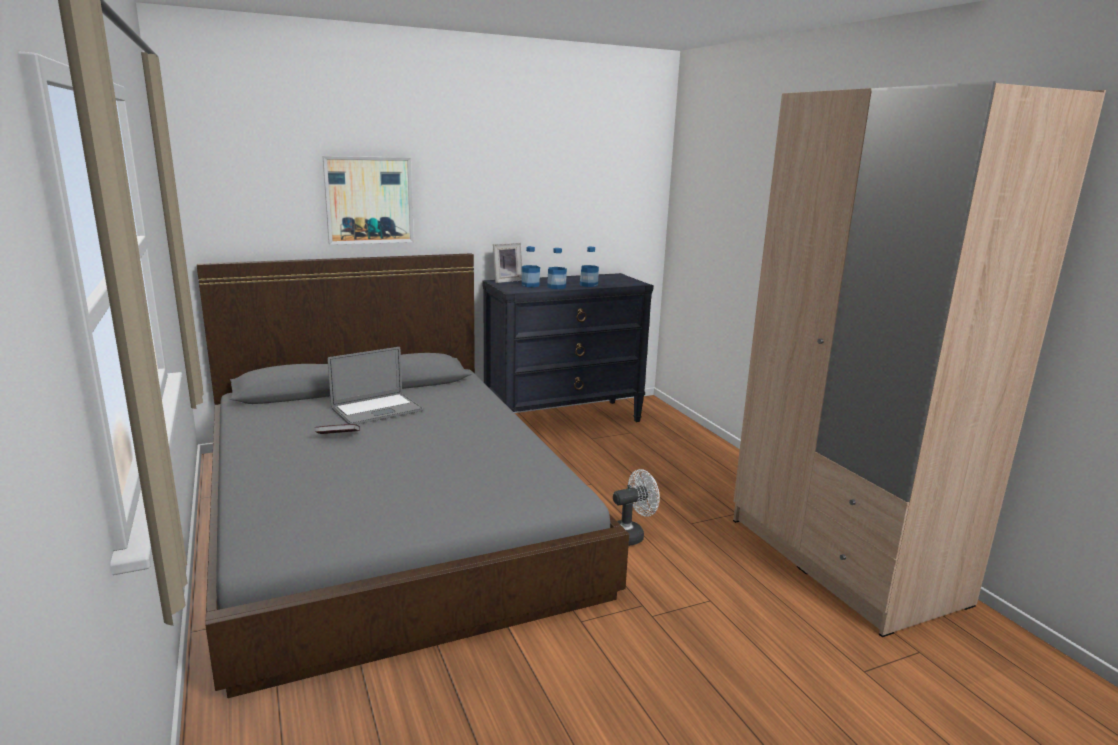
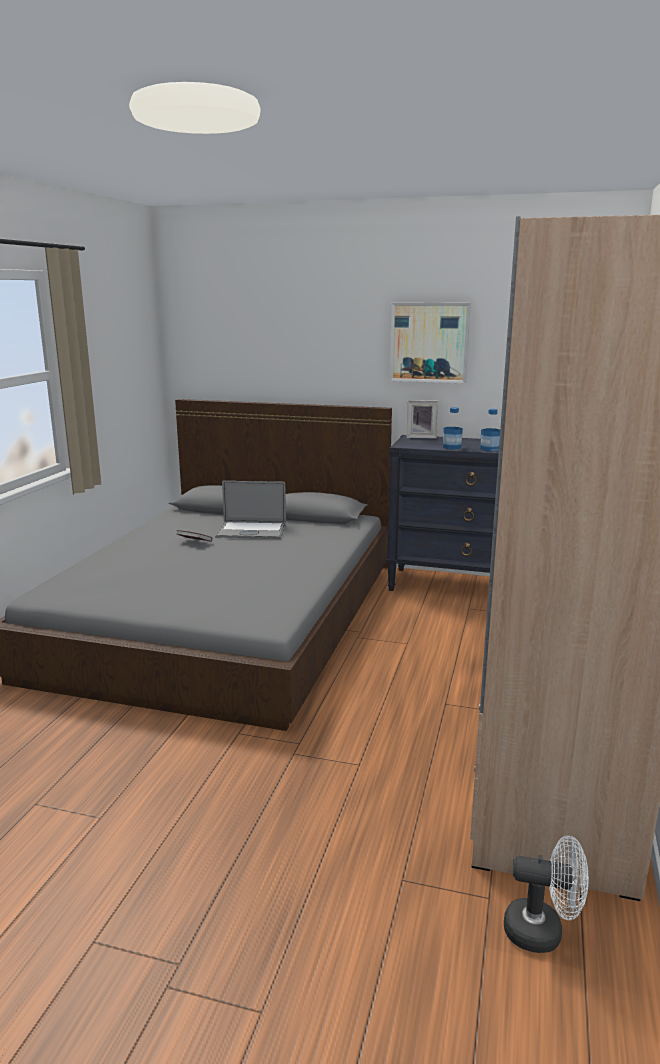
camera: 40 degrees right, 0 degrees up
(369, 200) = (303, 354): picture -> picture (429, 342)
(530, 285) = (432, 443): bottle -> none
(631, 535) = (375, 692): white fan -> white fan (543, 932)

